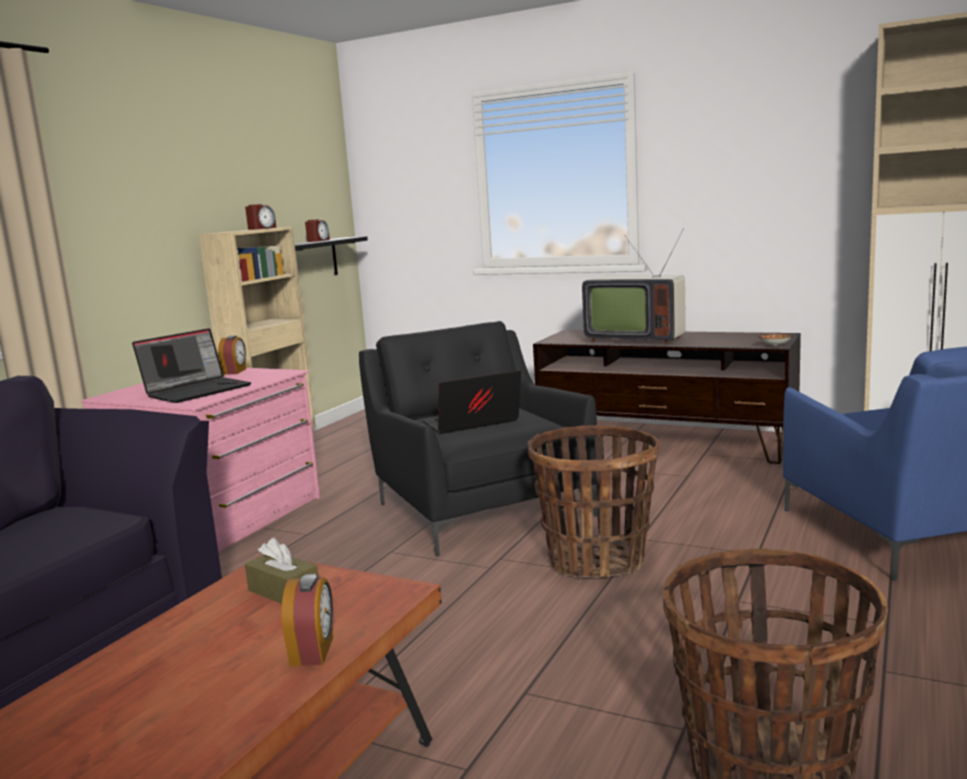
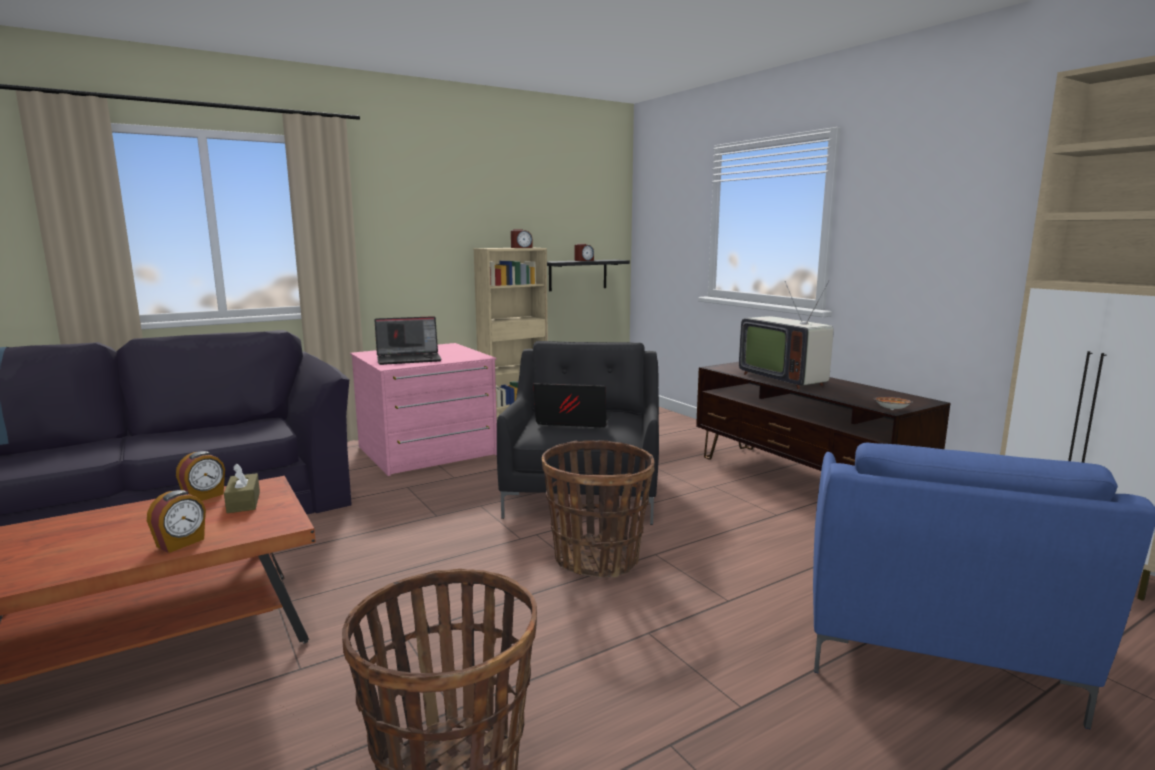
camera: 30 degrees right, 0 degrees up
(235, 371) = (458, 350): alarm clock -> alarm clock (204, 496)

